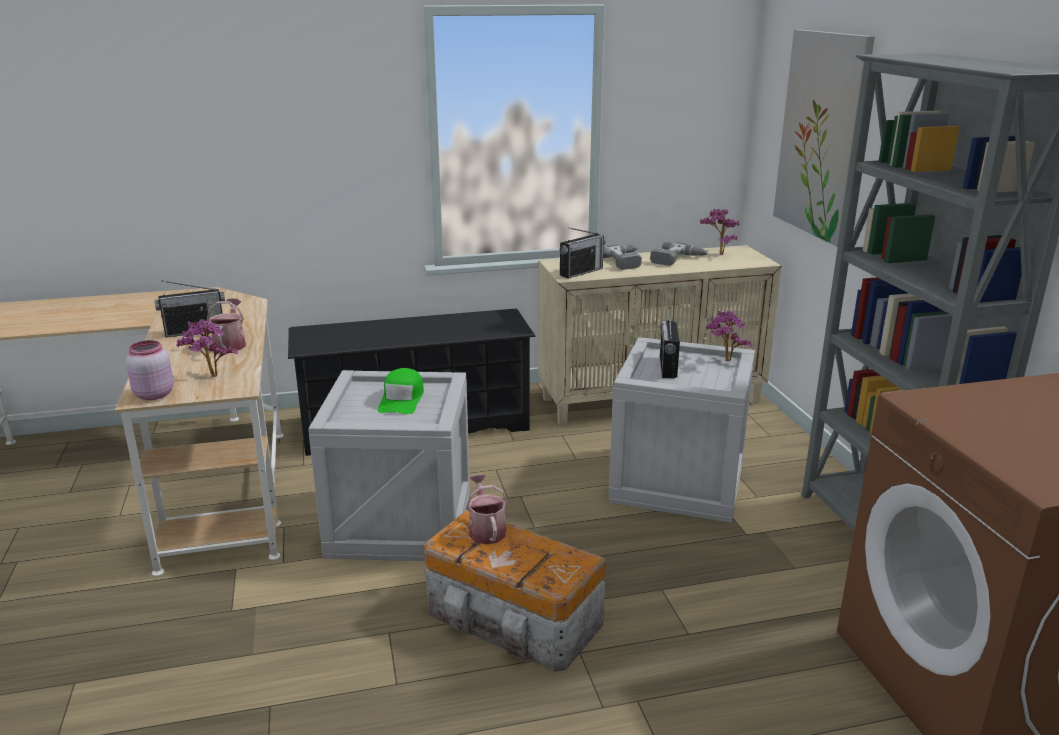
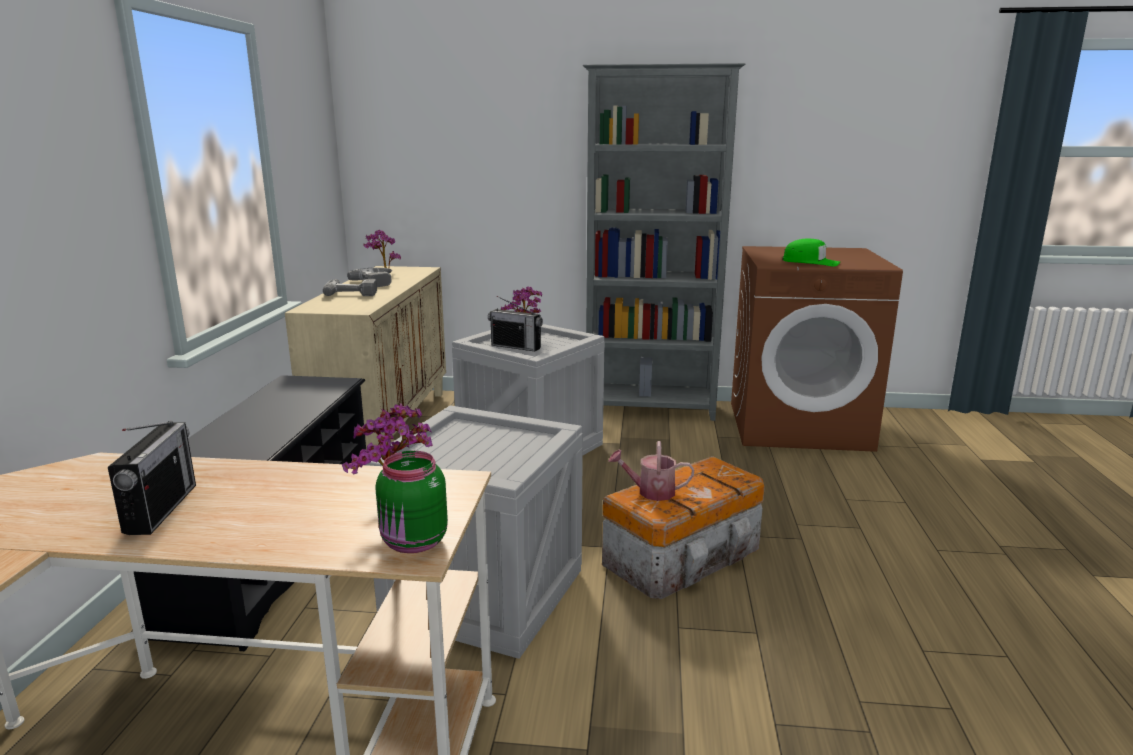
camera: 70 degrees left, 5 degrees down
(152, 395) = (414, 543): pink jar -> green jar
(230, 344) = (270, 483): watering can -> none
(402, 399) = (473, 443): green cap -> green cap (811, 262)
(581, 272) = (354, 306): radio -> none
(822, 135) = (460, 148): picture -> none

